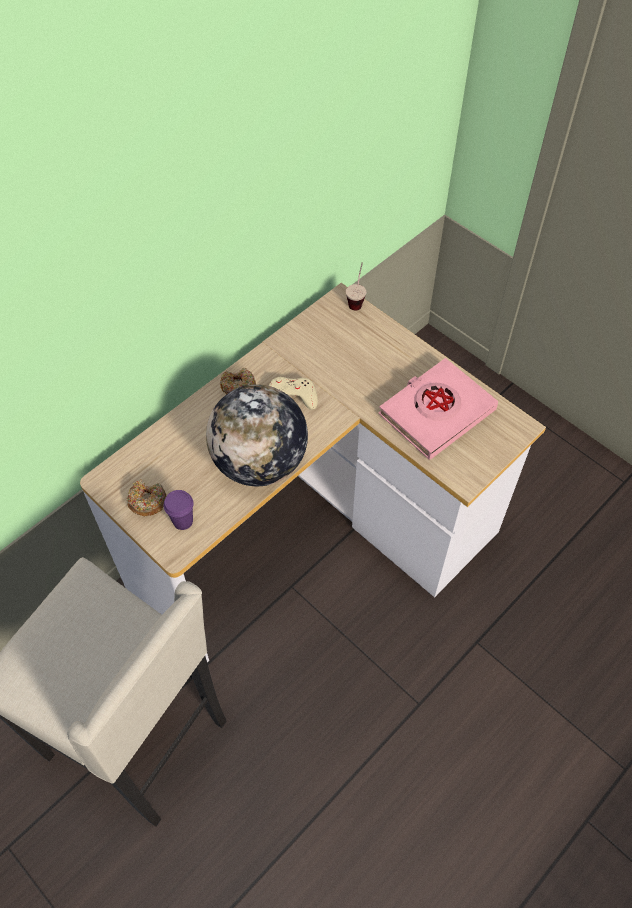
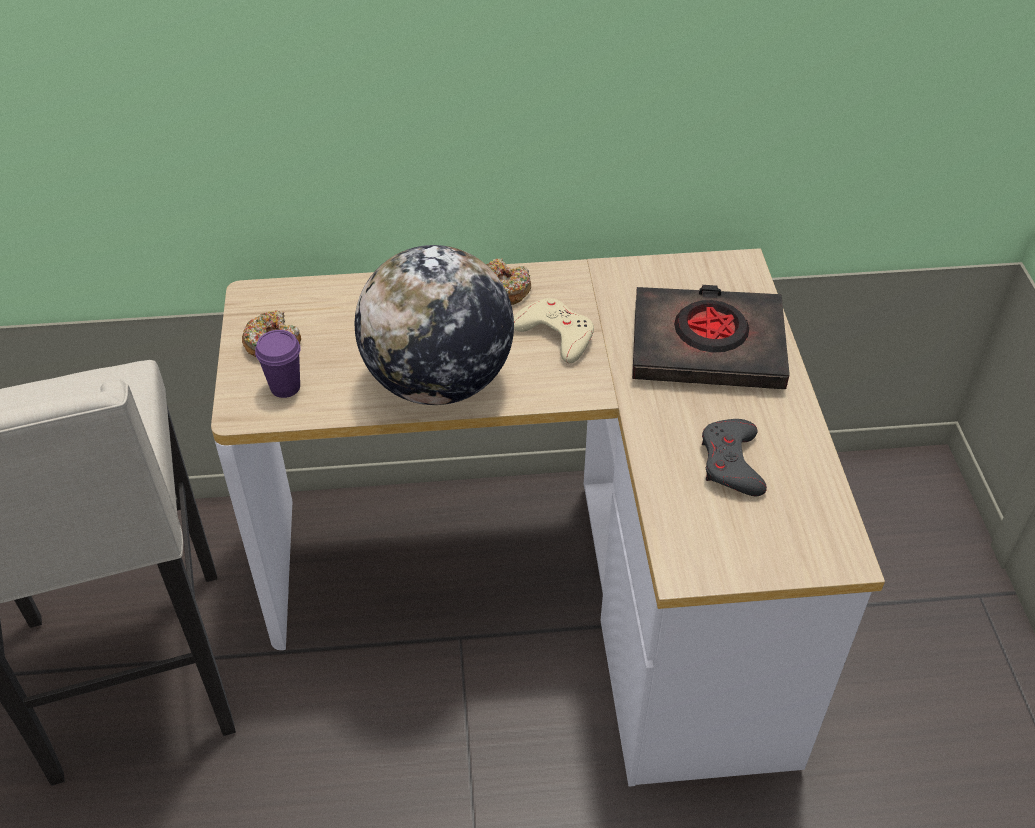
camera: 40 degrees right, 10 degrees down
(357, 299) = (761, 277): cup -> none
(368, 356) = (707, 346): none -> black book
(436, 412) = (731, 463): pink book -> grey game controller

